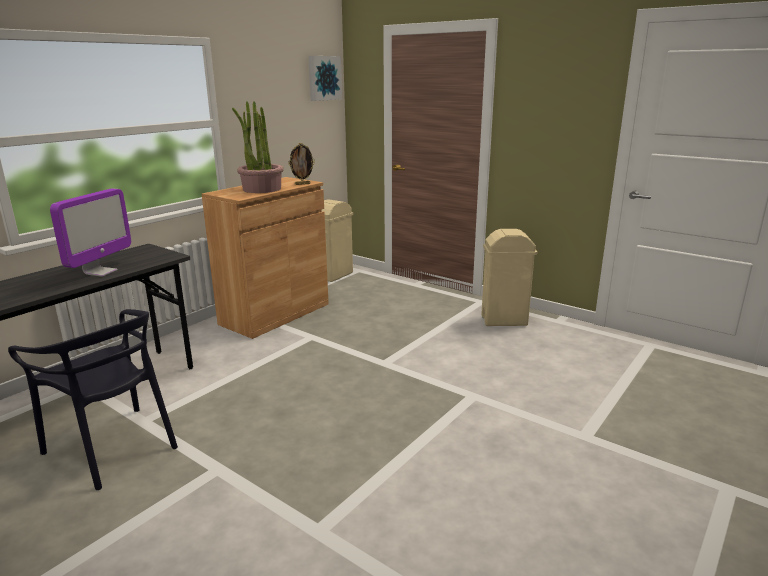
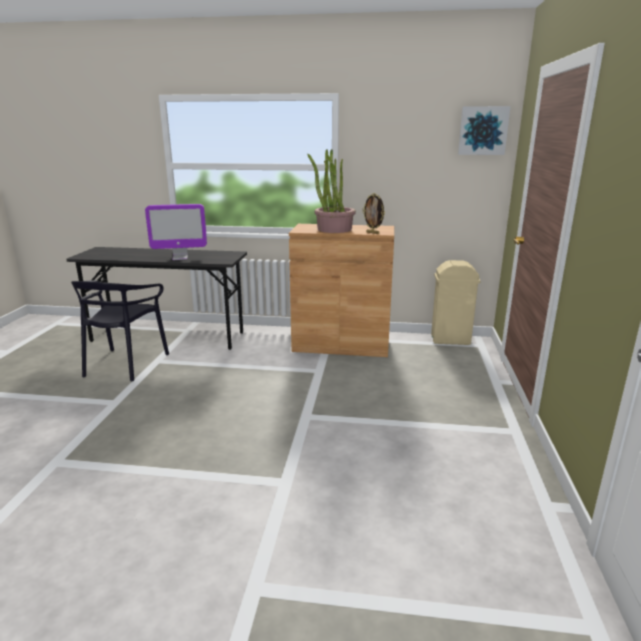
camera: 60 degrees right, 0 degrees up
(504, 321) = (485, 461): beige trash can -> none

